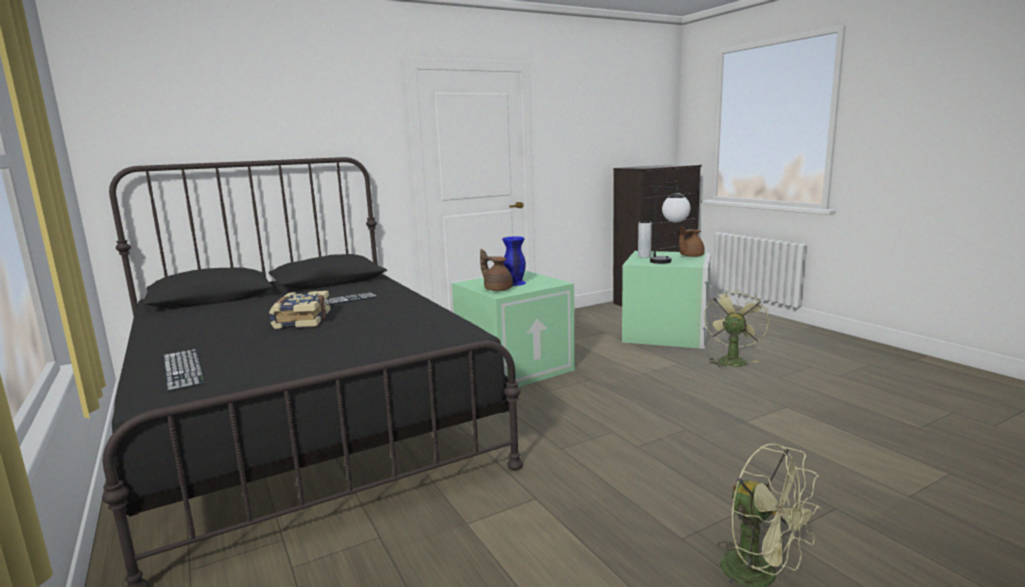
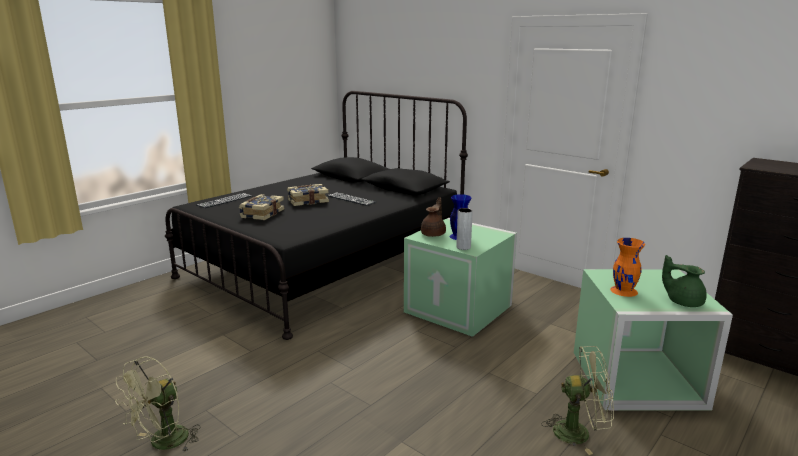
camera: 70 degrees right, 5 degrees up
(322, 345) = (261, 214): none -> book
(644, 256) = (646, 276): grey vase -> grey vase (463, 247)
(668, 262) = (624, 291): table lamp -> orange vase
(690, 256) = (683, 301): brown teapot -> green teapot

